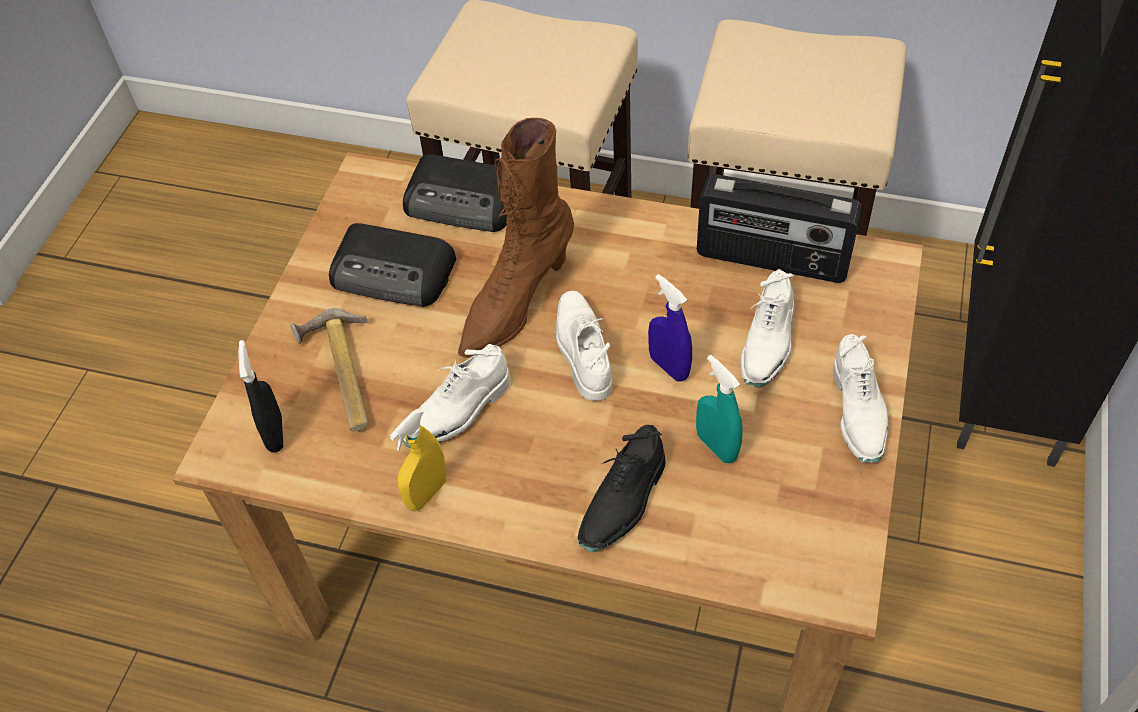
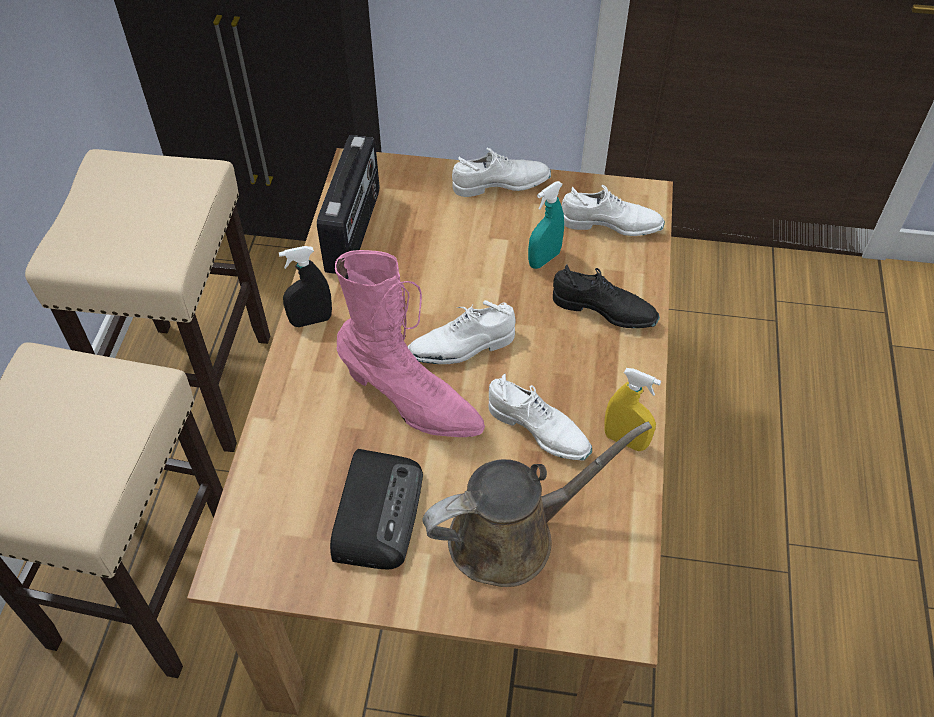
camera: 100 degrees left, 0 degrees up
(275, 433) = (588, 578): black spray bottle -> black spray bottle (311, 320)
(339, 375) = (511, 535): hammer -> brown watering can
(464, 201) = (276, 463): radio -> none
(516, 303) = (410, 402): brown boot -> pink boot
(669, 367) = (472, 290): blue spray bottle -> none
(767, 344) = (443, 232): white shoe -> white shoe (611, 225)

